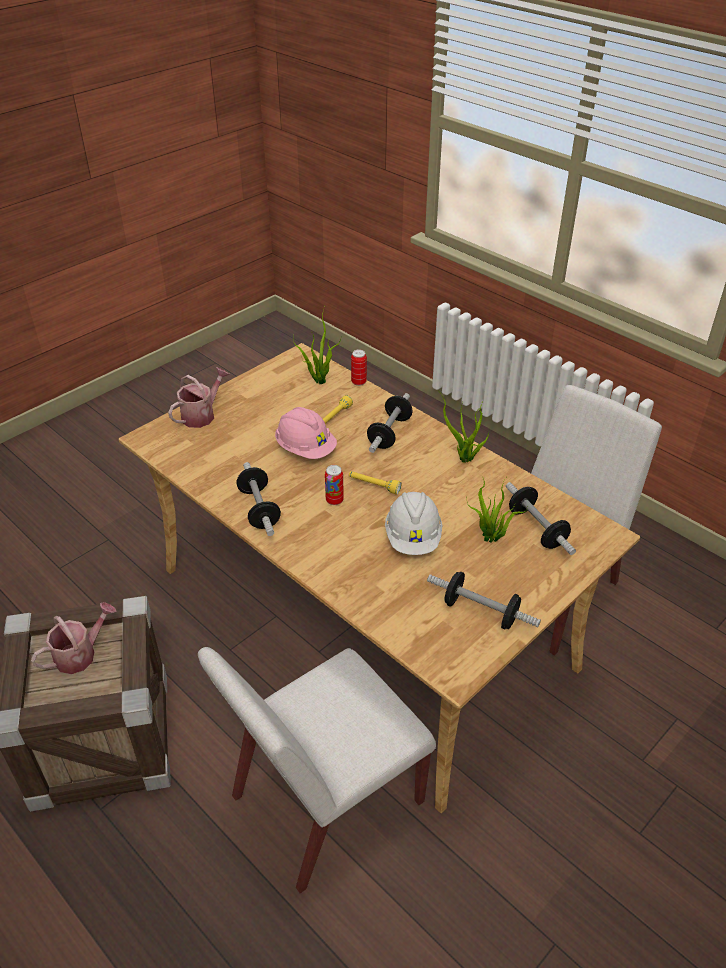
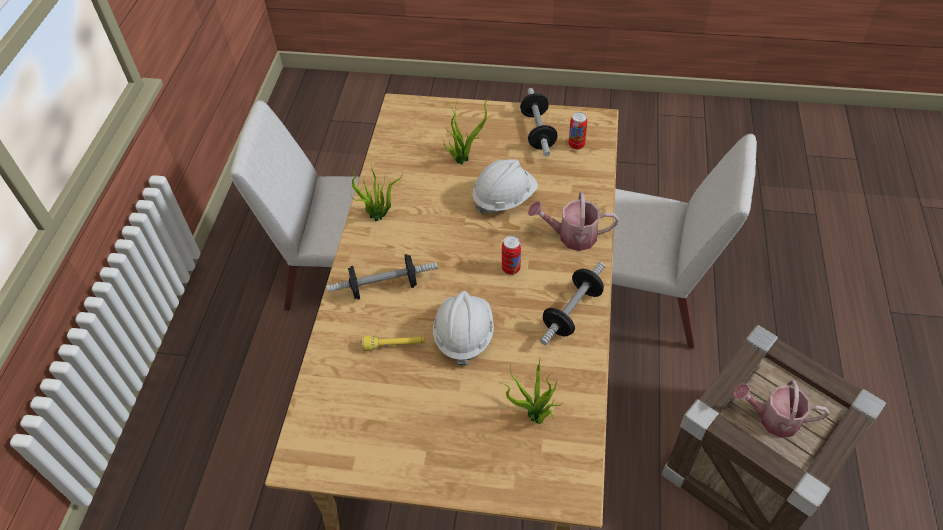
camera: 125 degrees left, 10 degrees up
(201, 415) = (492, 472): watering can -> watering can (571, 236)
(305, 449) = (463, 335): pink hard hat -> white hard hat
(319, 380) = (336, 405): potted plant -> potted plant (535, 417)
(358, 382) = (314, 365): can -> can (576, 145)
(374, 486) = (468, 255): yellow flashlight -> none
(537, 529) = (428, 140): dumbbell -> none

